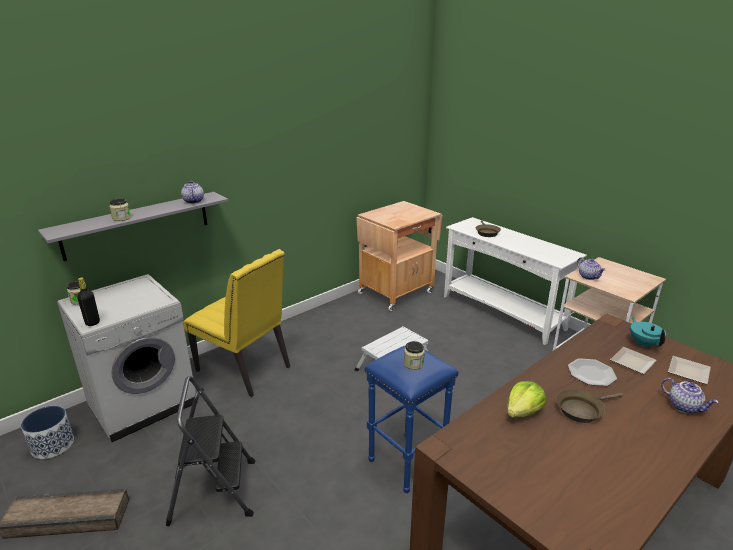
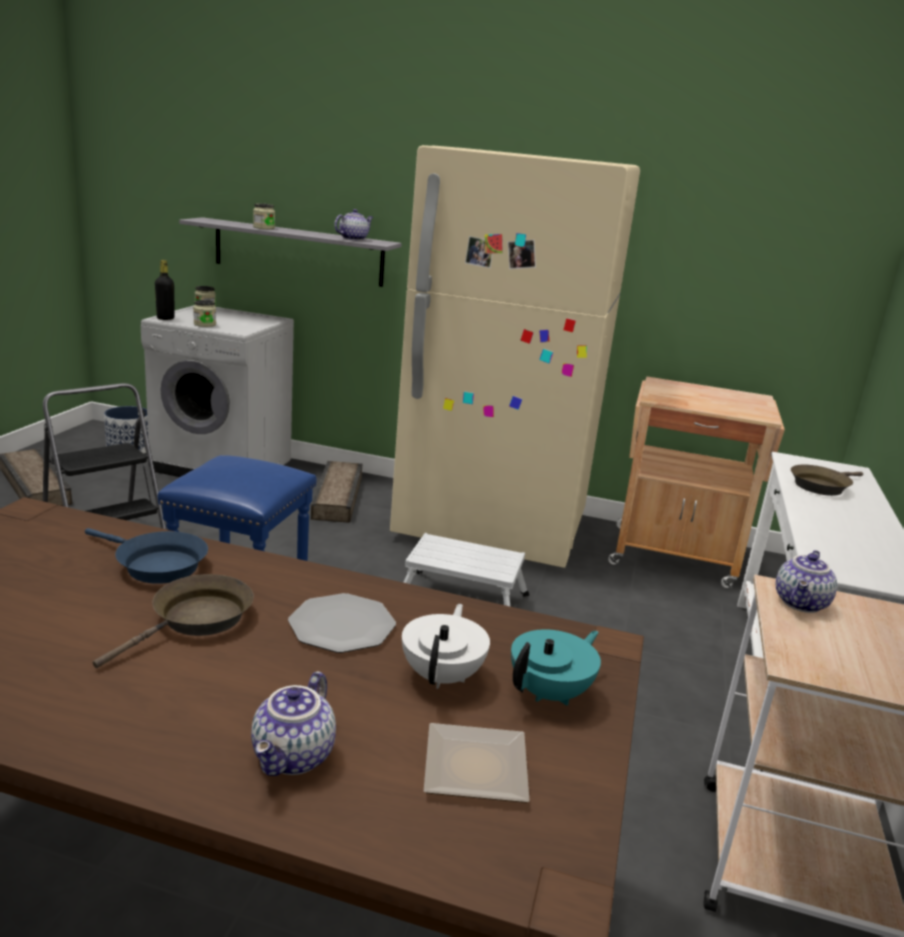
camera: 55 degrees right, 5 degrees down
(243, 369) = (336, 497): yellow chair -> crate
(330, 329) = (491, 529): none -> beige fridge
(413, 364) = (233, 471): jar -> jar (205, 324)
(523, 411) = (155, 565): lettuce -> blue frying pan
(582, 409) = (196, 620): brown frying pan -> brown frying pan turned 90 degrees clockwise
(631, 361) = (443, 676): plate -> white teapot

